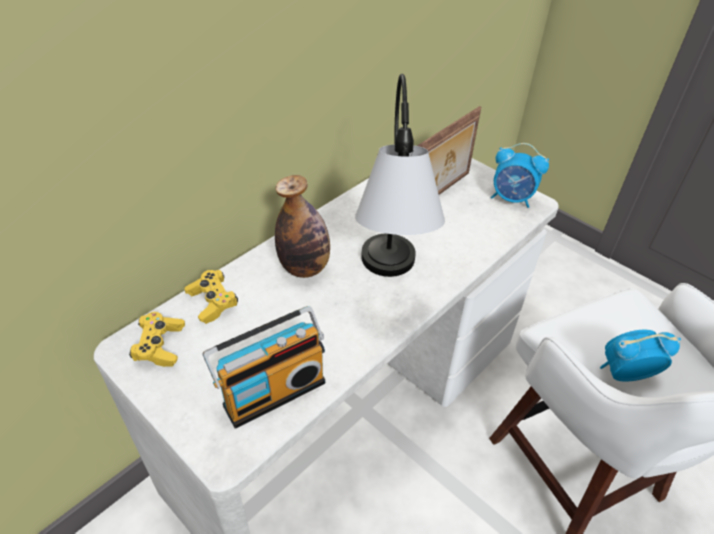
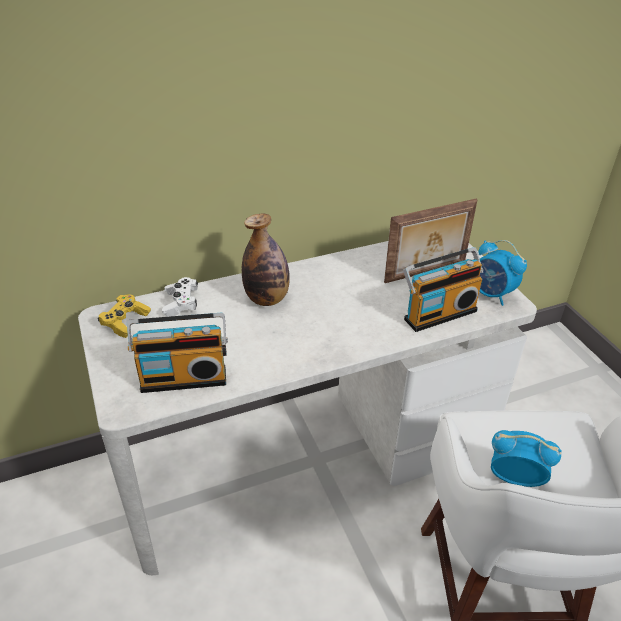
camera: 25 degrees right, 5 degrees down
(212, 302) = (181, 303): yellow game controller -> white game controller
(388, 284) = (327, 330): table lamp -> none
(479, 232) = (438, 313): none -> radio

